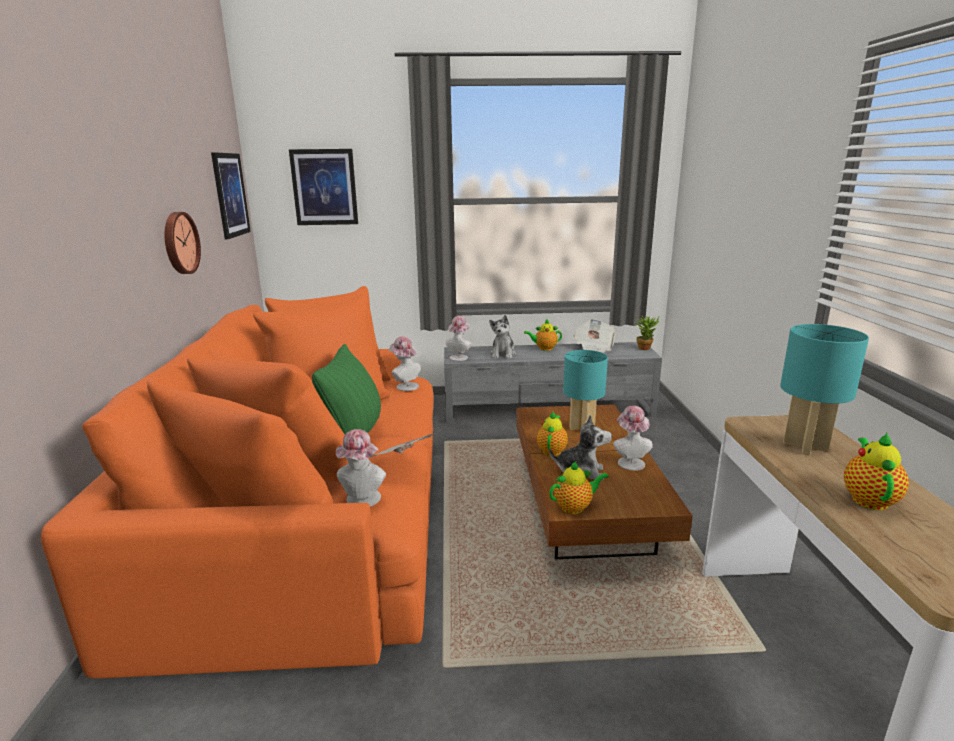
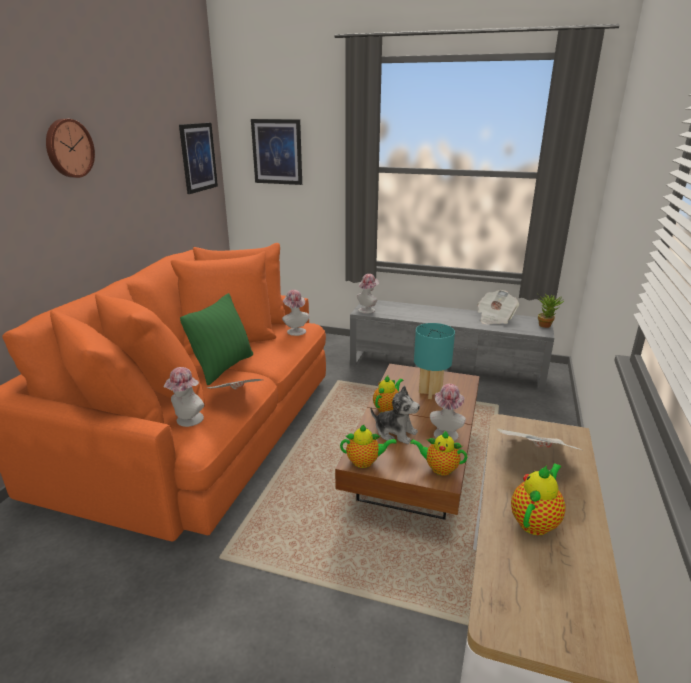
camera: 20 degrees right, 5 degrees up
(179, 243) = (135, 199): wall clock -> wall clock (68, 148)
(503, 354) = (407, 312): plush toy -> none
(544, 348) = (448, 312): teapot -> teapot (439, 468)
(804, 446) = (537, 457): turquoise table lamp -> newspaper

